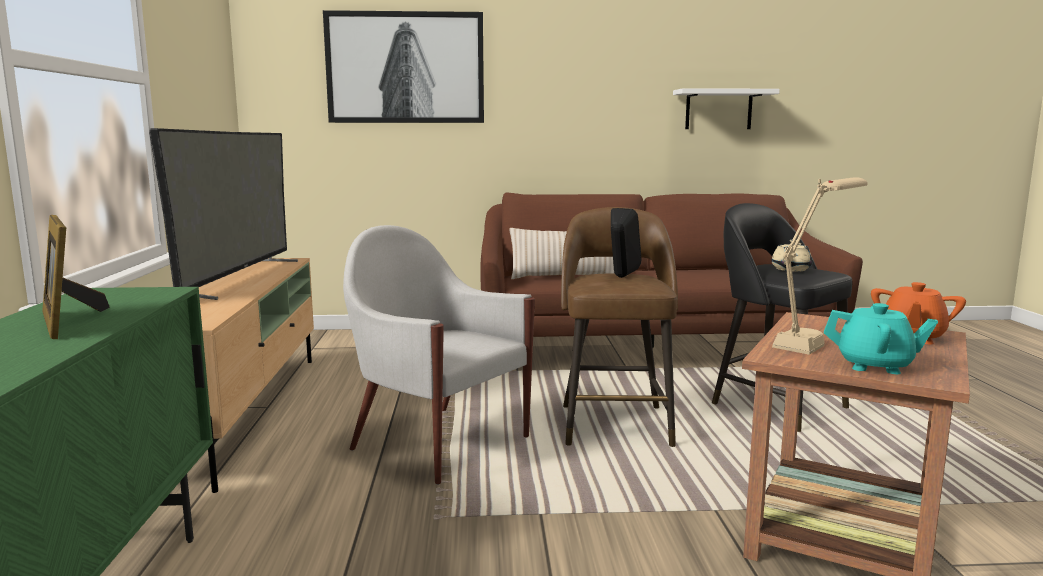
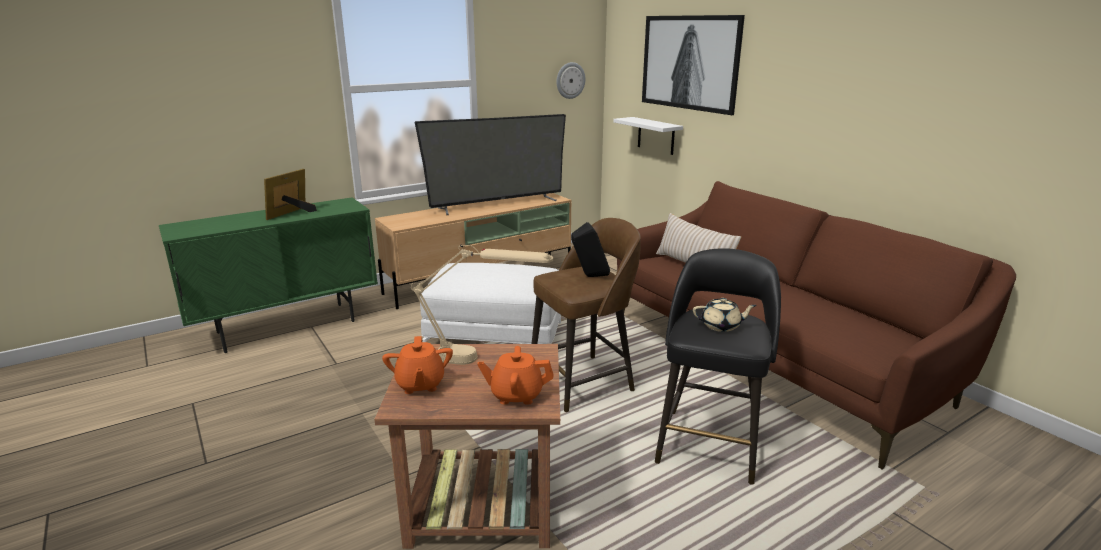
camera: 60 degrees right, 10 degrees up
(217, 95) = (570, 80): none -> wall clock
(438, 442) = (496, 336): white armchair -> white ottoman
(718, 109) = (959, 132): white shelf -> white shelf (656, 136)
(875, 366) = (420, 384): turquoise teapot -> orange teapot

